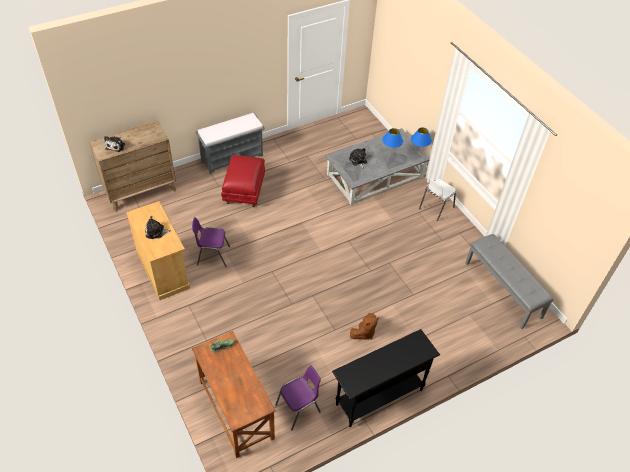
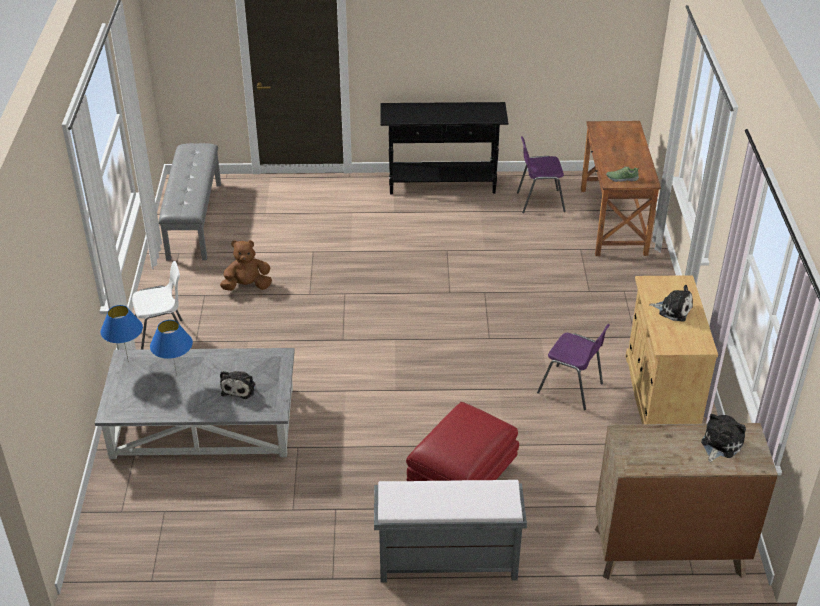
camera: 150 degrees left, 10 degrees down
(364, 333) = (412, 236): brown plush toy -> brown plush toy (247, 286)

